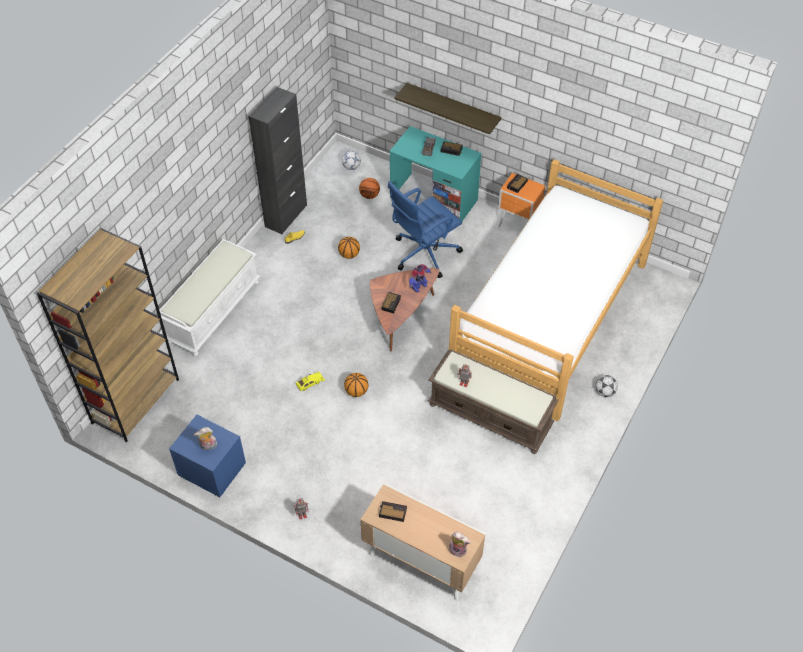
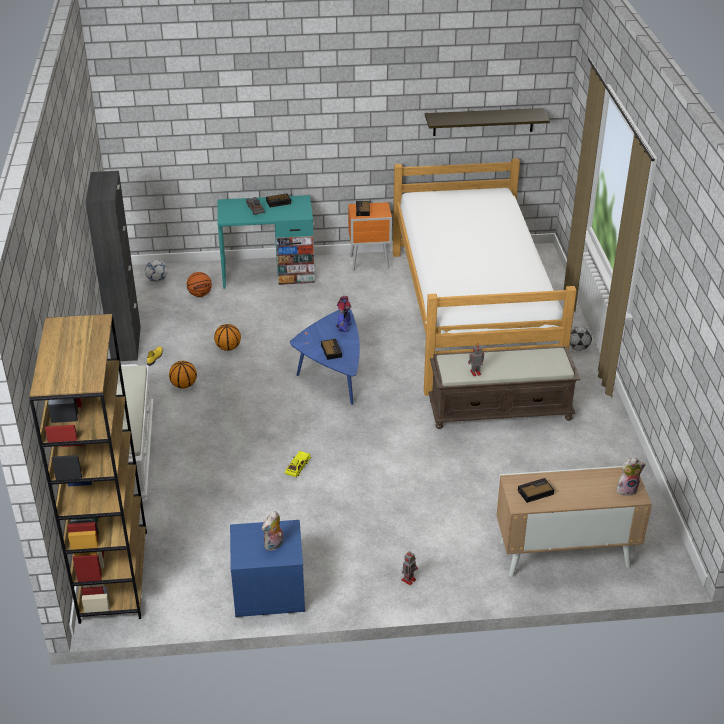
camera: 35 degrees left, 15 degrees down
(356, 391) = (353, 451): basketball -> basketball (184, 385)
(400, 316) = (332, 373): brown coffee table -> blue coffee table
(423, 254) = (303, 317): blue office chair -> none
(453, 108) = (266, 154): shelf -> shelf (483, 122)

